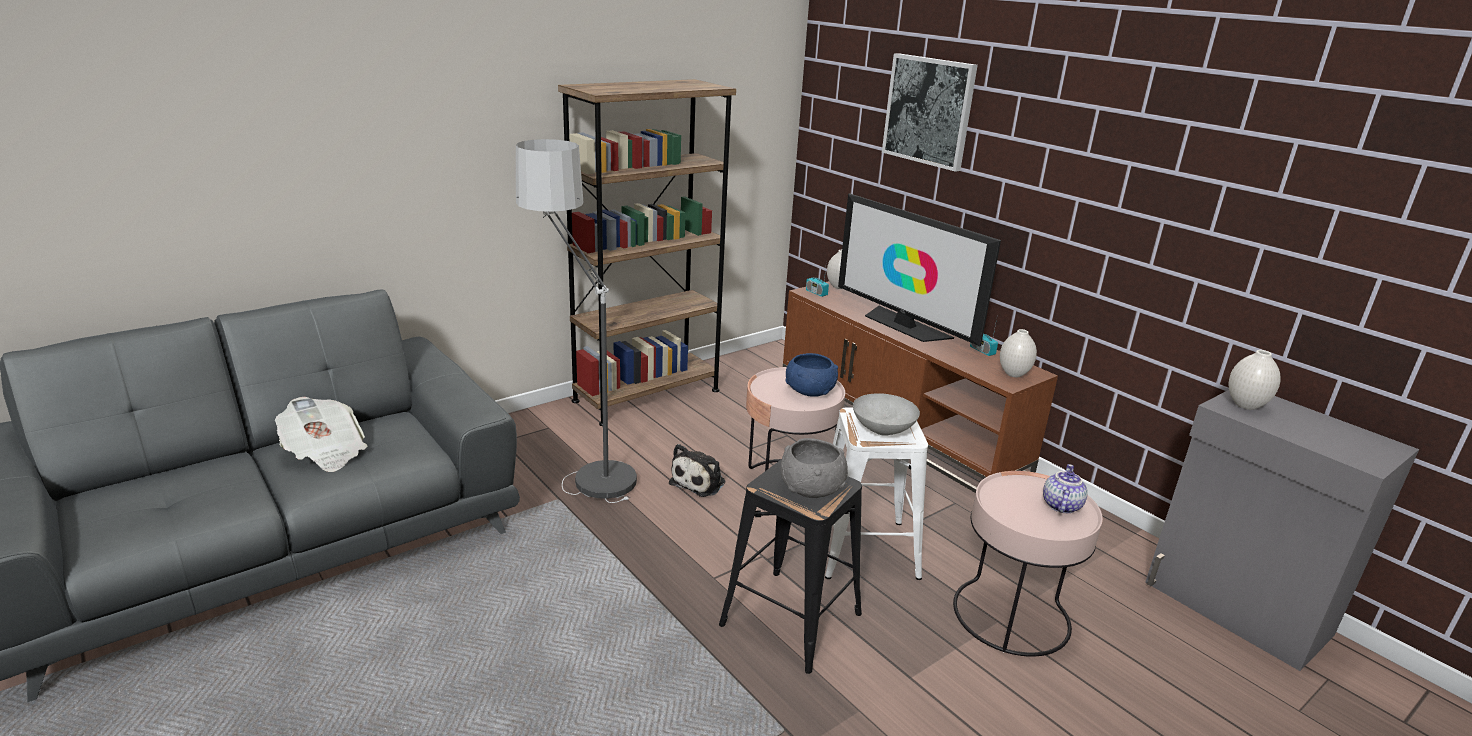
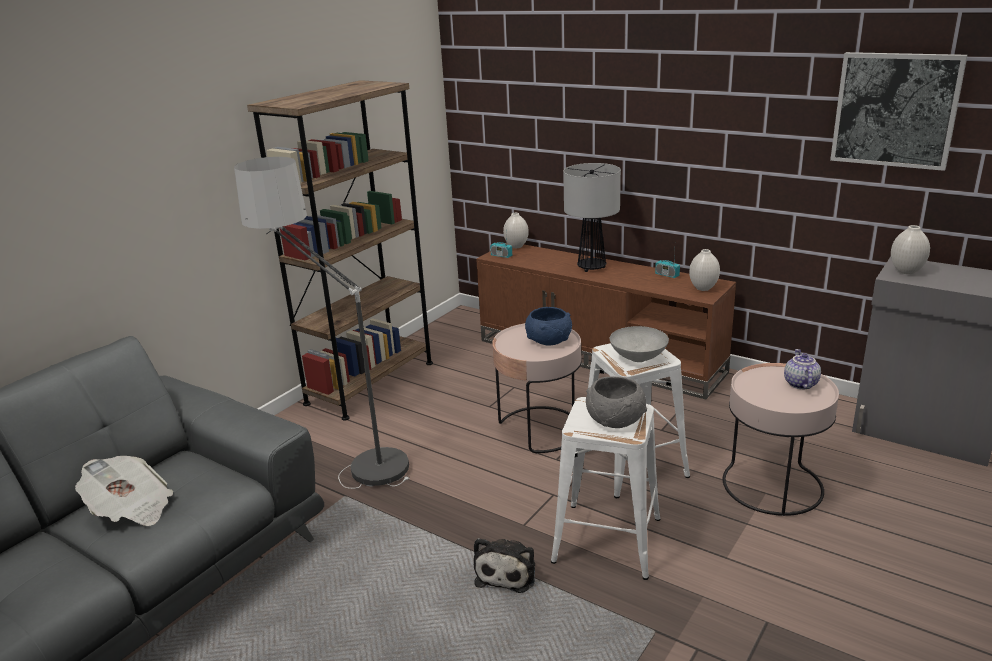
camera: 15 degrees left, 0 degrees up
(700, 481) = (463, 446): plush toy -> plush toy (507, 572)
(792, 618) = (607, 538): black stool -> white stool
(904, 325) = (592, 267): television -> table lamp
(929, 111) = (576, 77): picture -> picture (895, 110)

